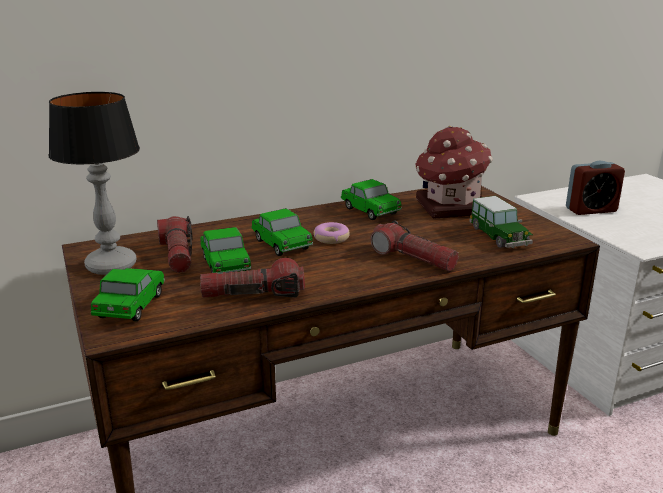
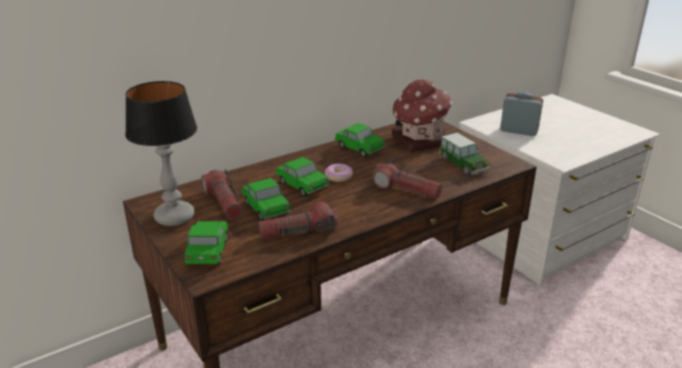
camera: 10 degrees left, 5 degrees up
(591, 210) = (518, 131): alarm clock -> alarm clock turned 135 degrees counterclockwise

